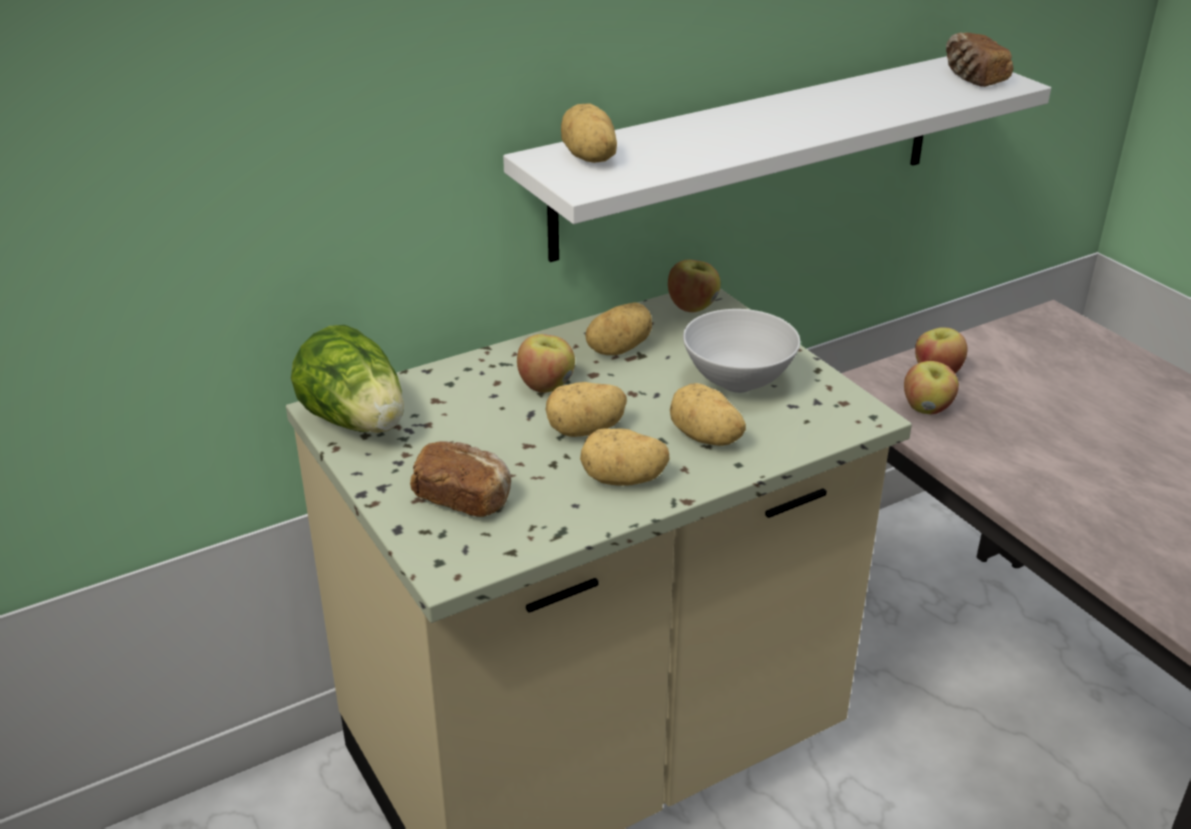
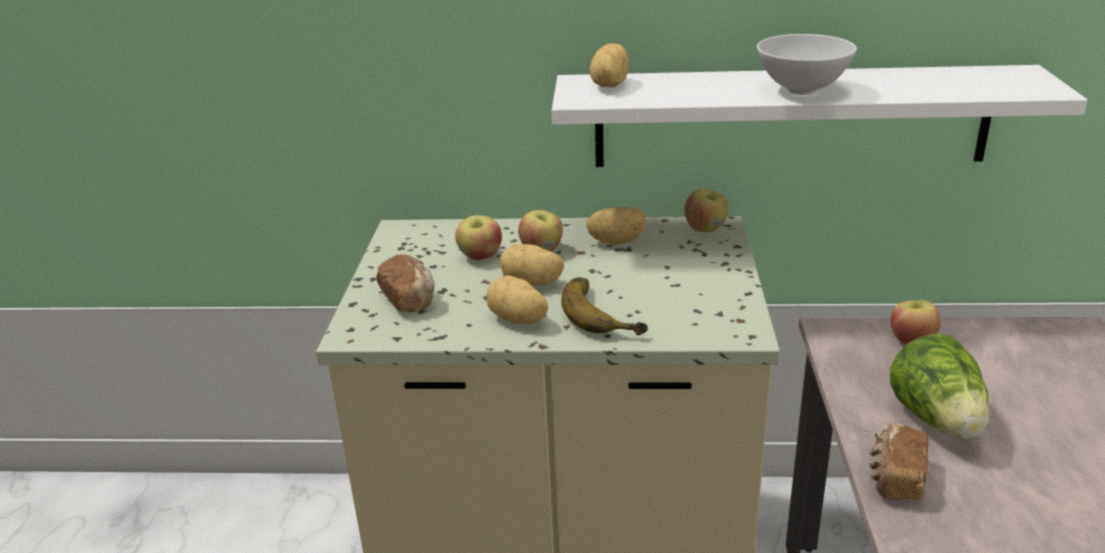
camera: 35 degrees right, 5 degrees down
(357, 422) = (405, 239): lettuce -> lettuce (937, 420)
(705, 438) = (605, 312): potato -> banana
(737, 384) = (673, 285): white bowl -> white bowl (801, 90)
(927, 408) = (871, 363): apple -> apple (480, 256)
(972, 78) = (1015, 82): bread -> bread (894, 478)

